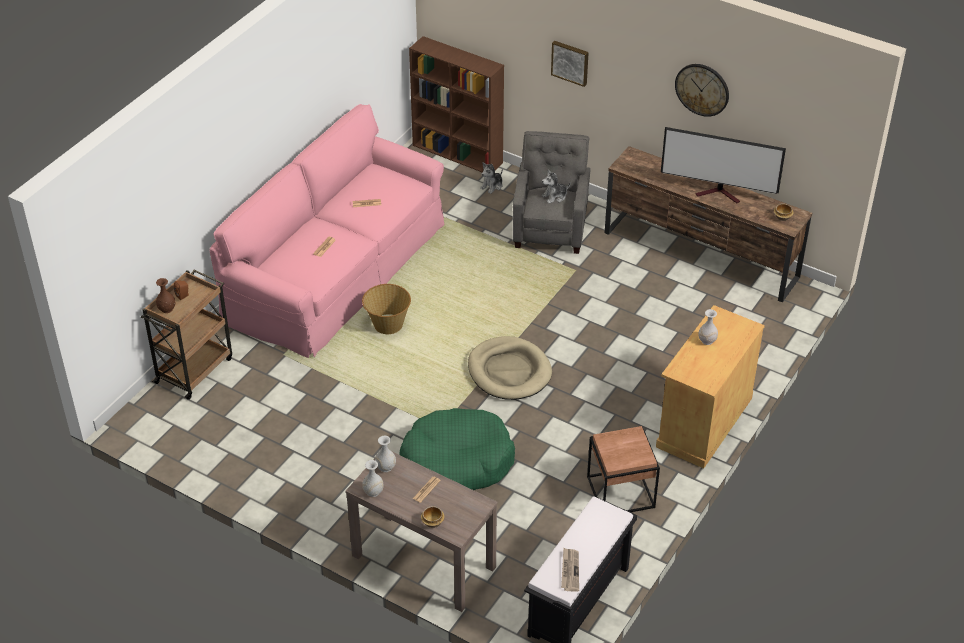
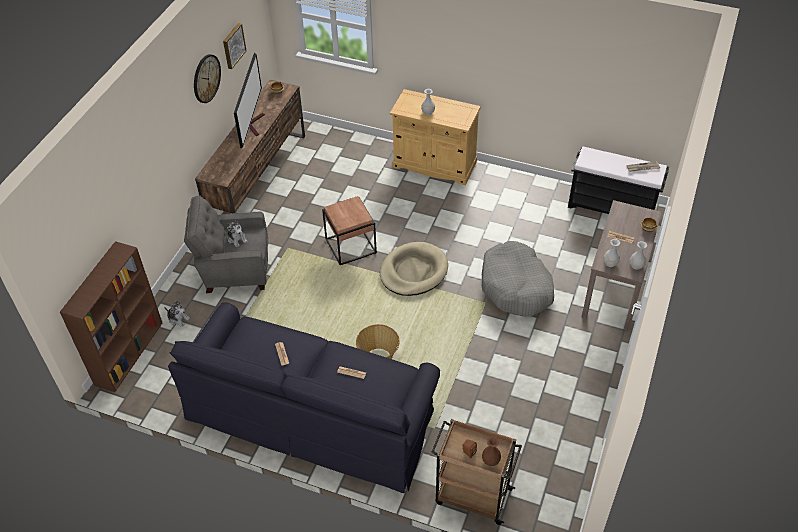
camera: 100 degrees left, 5 degrees up
(337, 270) = (313, 413): pink sofa -> black sofa
(457, 461) = (516, 287): green dog bed -> grey dog bed
(570, 62) = (145, 173): picture -> picture (233, 45)
(620, 493) = (513, 198): brown side table -> brown side table (351, 246)

